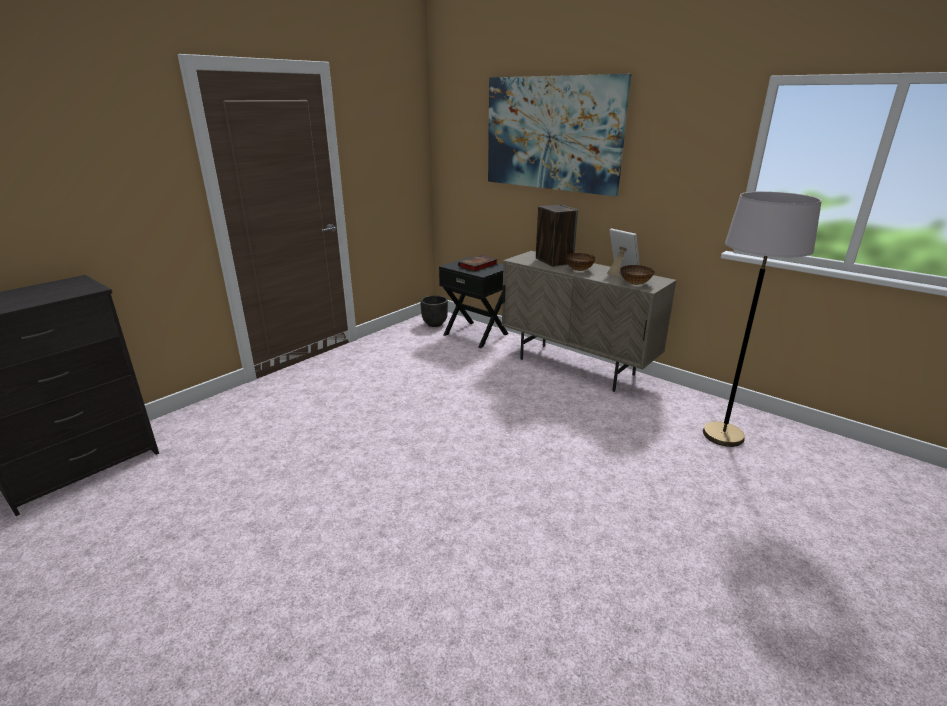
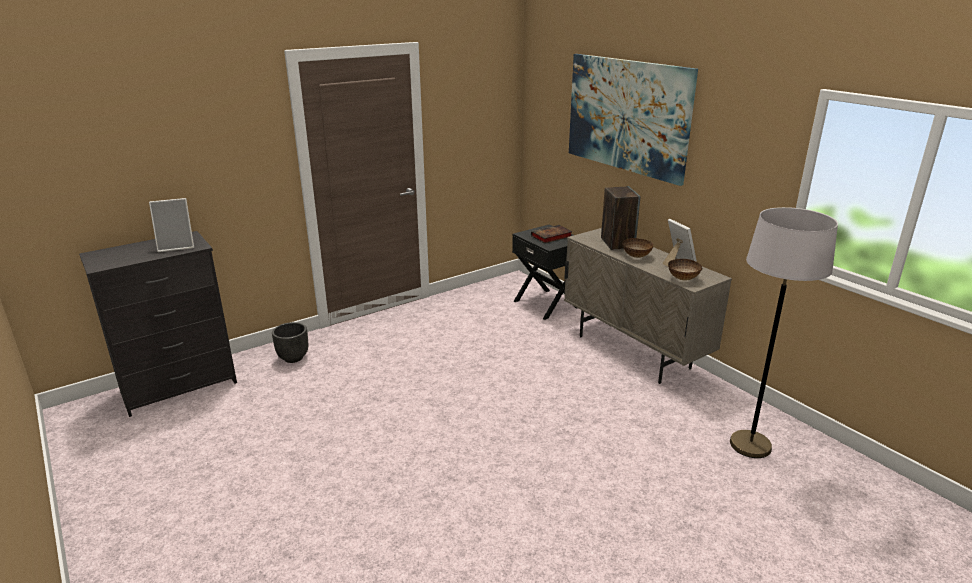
camera: 15 degrees right, 0 degrees up
(61, 291) = (177, 246): none -> picture frame
(434, 324) = (509, 288): black planter -> black planter (293, 358)

